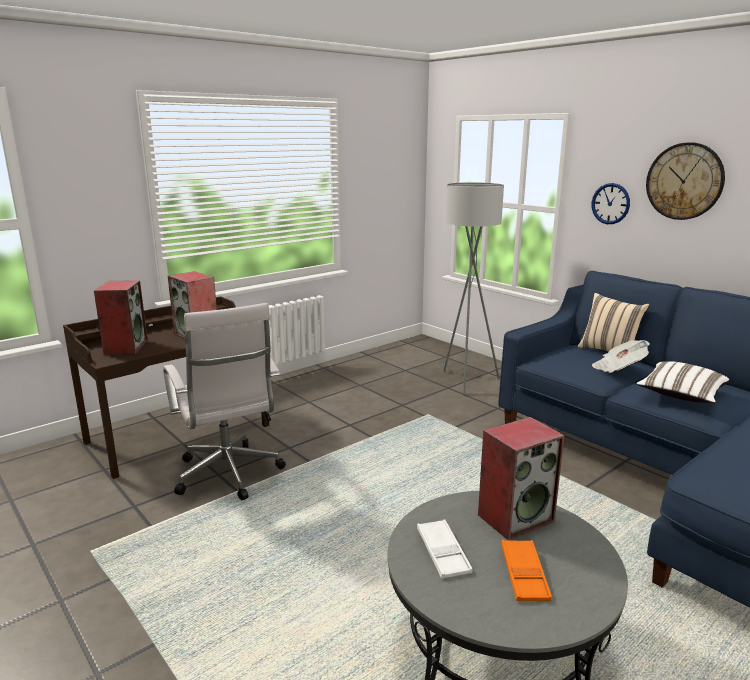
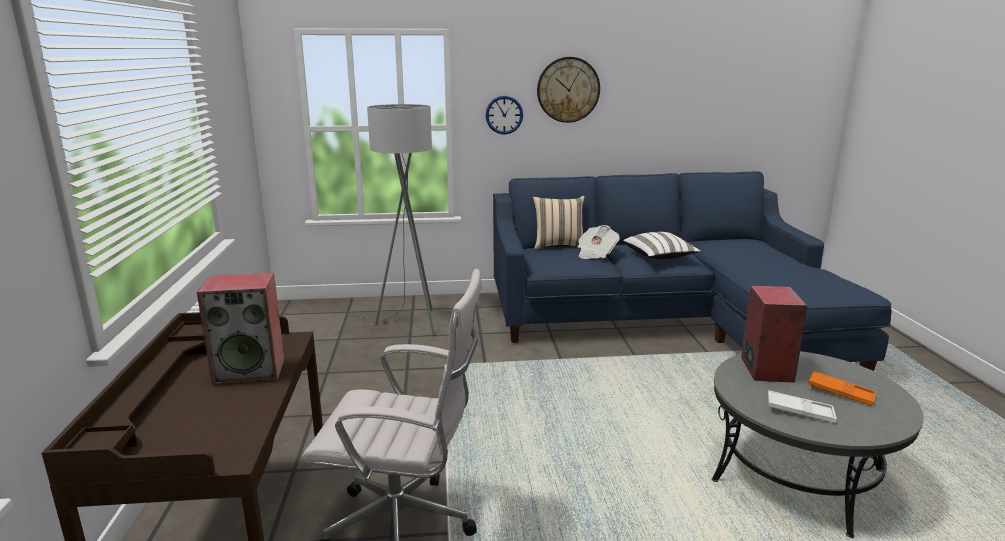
camera: 55 degrees left, 0 degrees up
(125, 347) = (195, 432): speaker -> none

